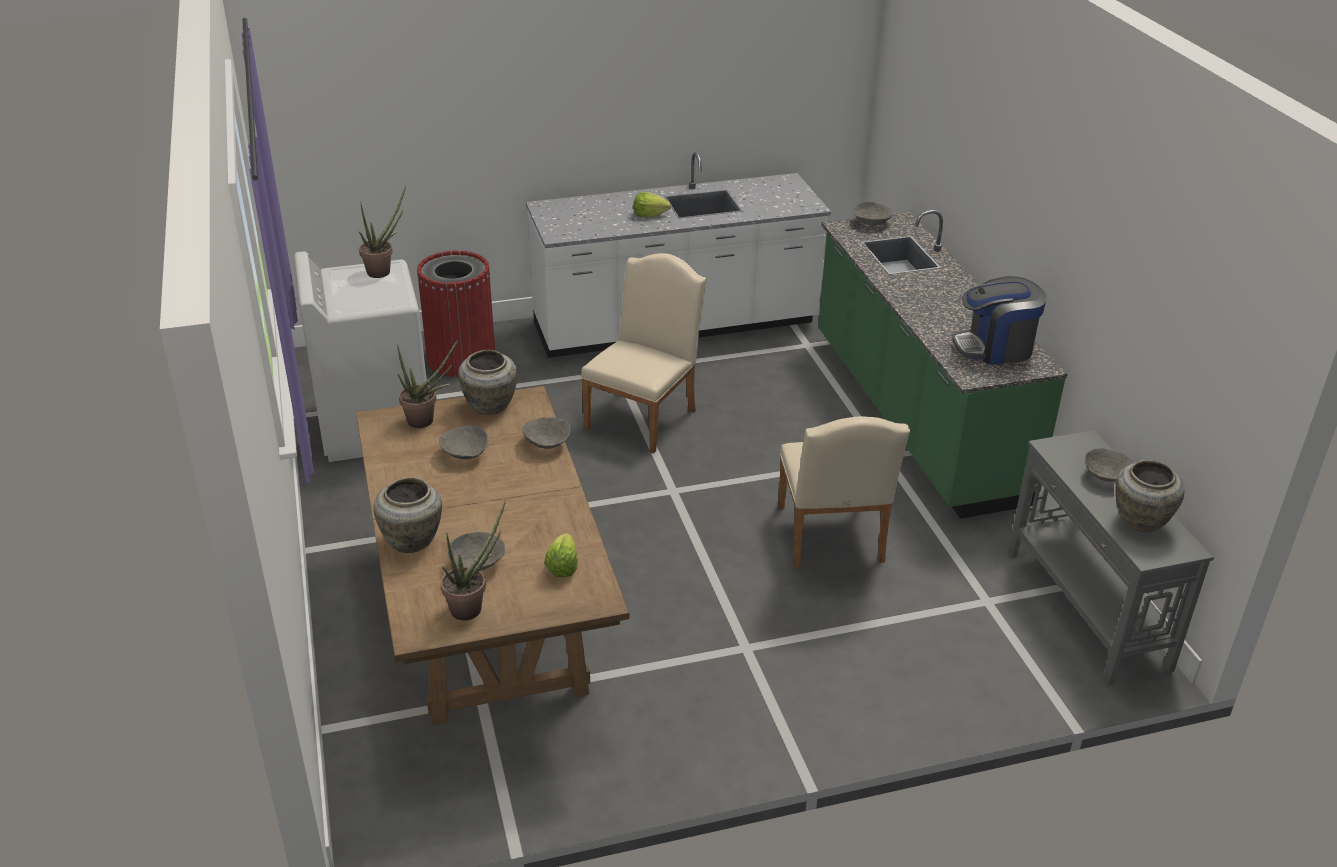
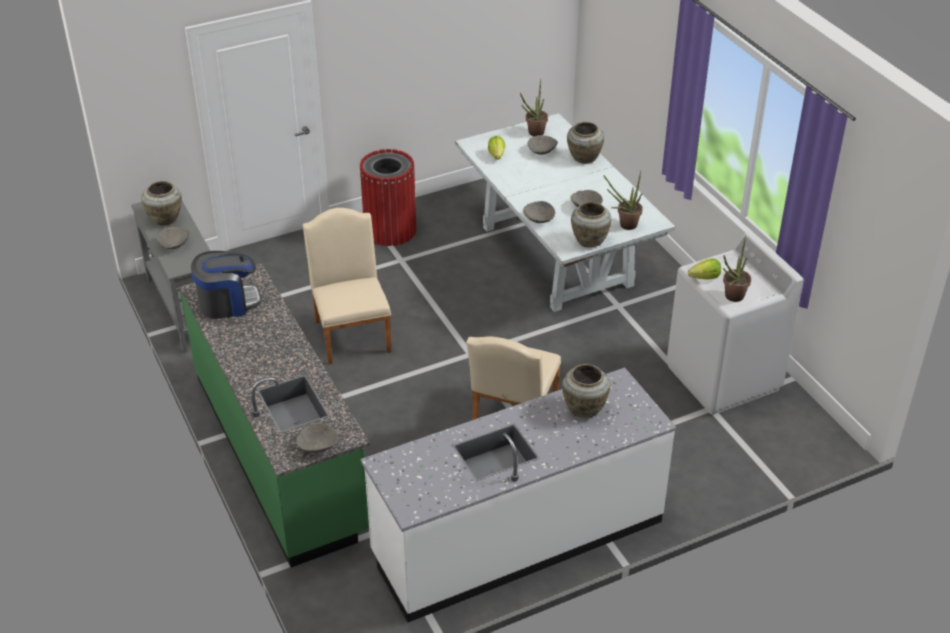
camera: 170 degrees right, 5 degrees up
(461, 359) = (700, 460): red trash can -> red trash can (390, 230)
(488, 618) = (557, 256): brown dining table -> white dining table
(604, 221) = (584, 408): none -> beige vase
(649, 215) = (544, 423): lettuce -> lettuce (705, 278)

